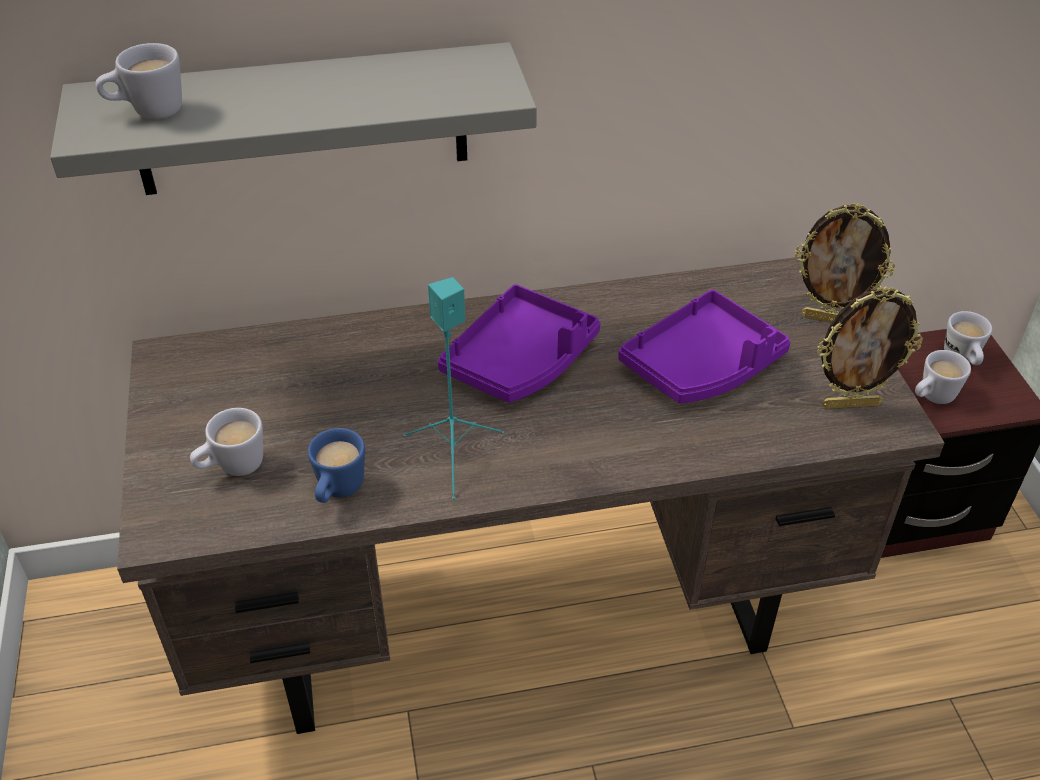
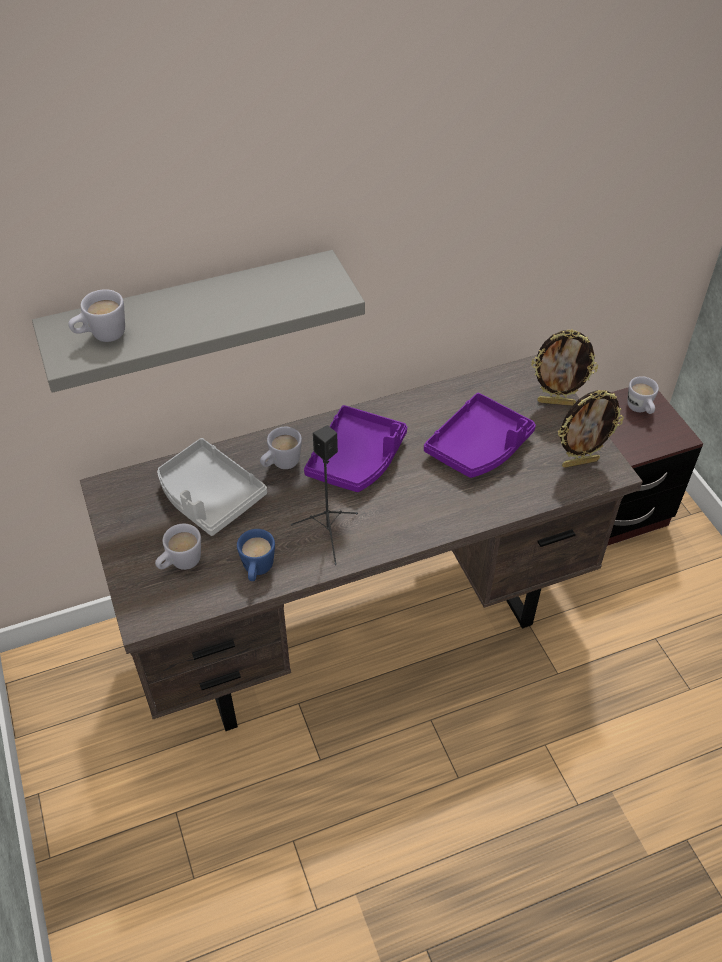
camera: 10 degrees left, 5 degrees up
(300, 383) = (209, 496): none -> grey tray
(454, 455) = (328, 534): turquoise speaker -> black speaker
(931, 397) = (624, 440): white mug -> white mug (281, 464)

